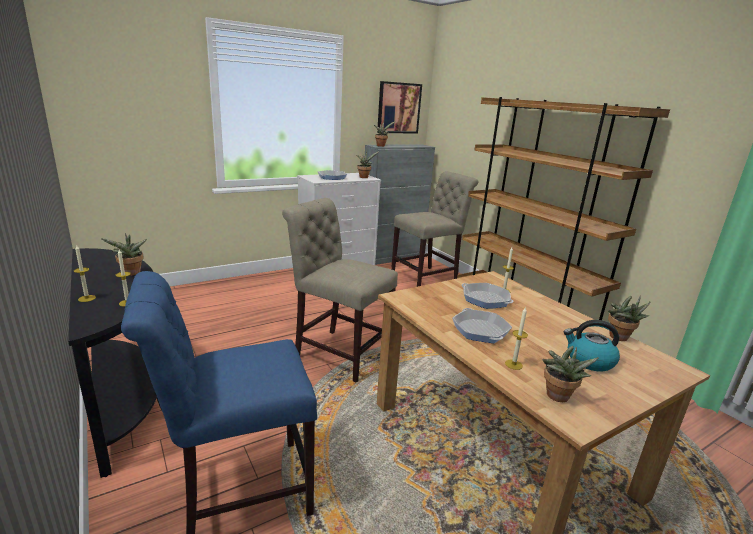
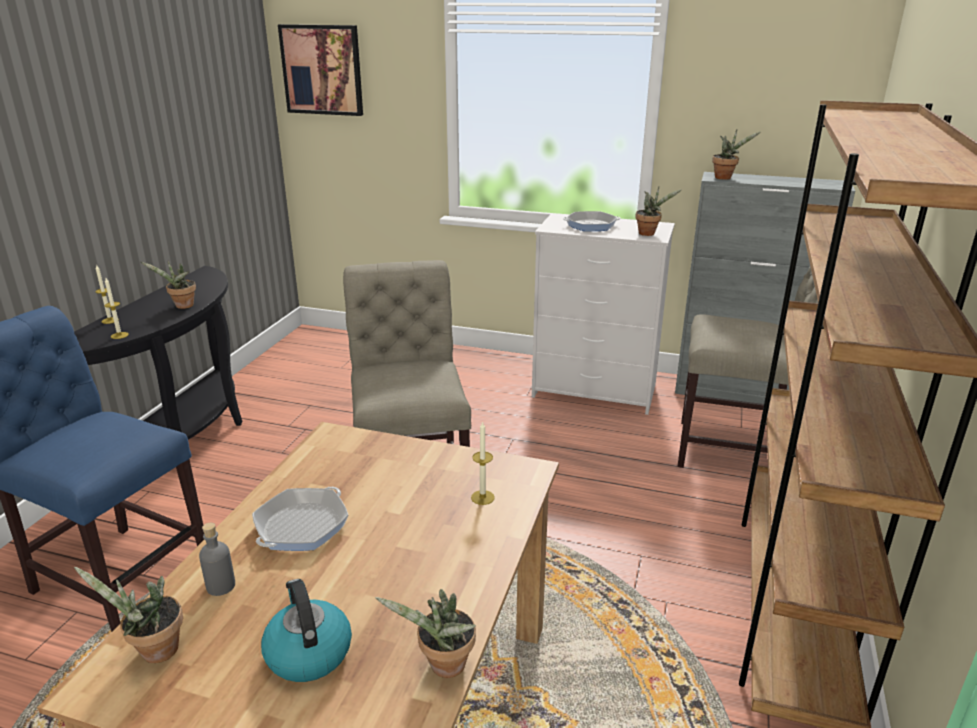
camera: 50 degrees right, 5 degrees up
(398, 108) = (794, 103): picture -> picture (322, 70)
(485, 299) = (421, 494): frying pan -> none
(513, 364) = (221, 586): candle -> grey bottle

